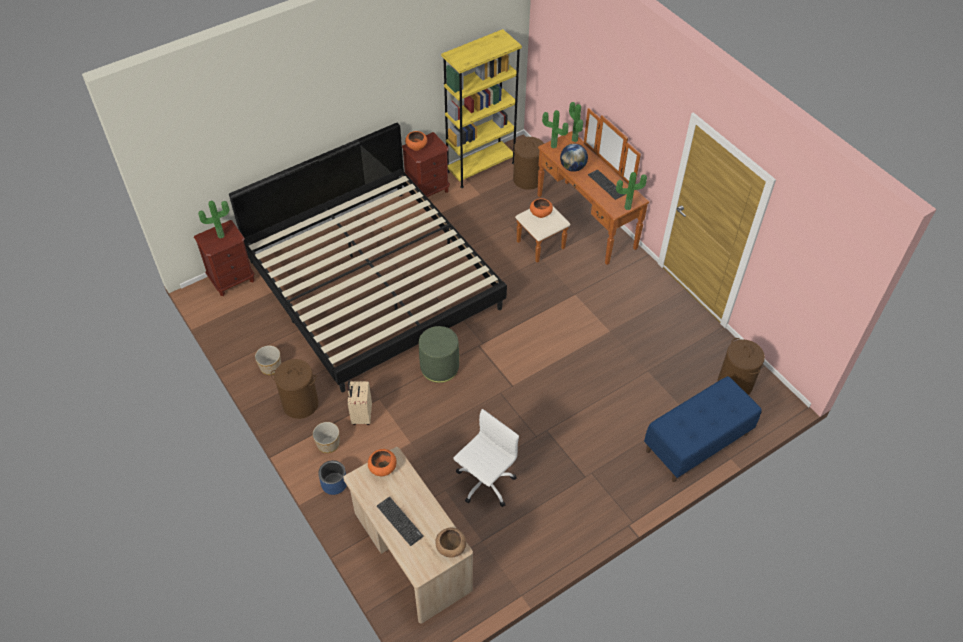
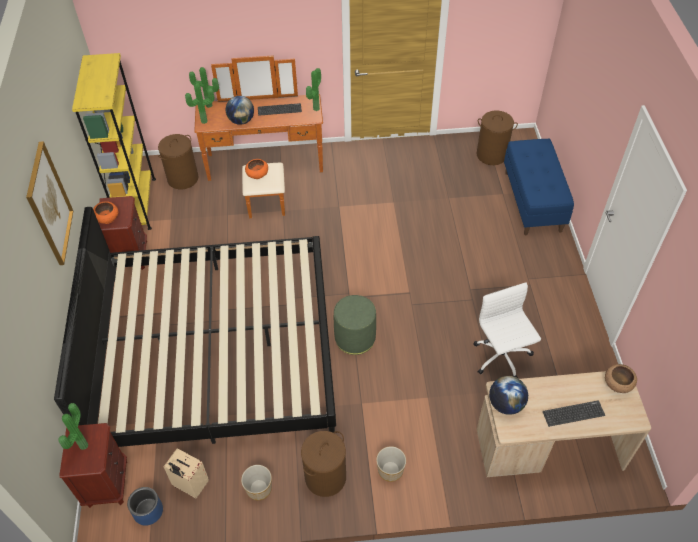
camera: 60 degrees left, 0 degrees up
(334, 483) = (440, 483): blue planter -> blue planter (148, 511)
(341, 90) = (49, 204): none -> picture
(361, 415) = (372, 426): beige suitcase -> beige suitcase (190, 485)
(382, 467) = (505, 404): orange bowl -> globe

